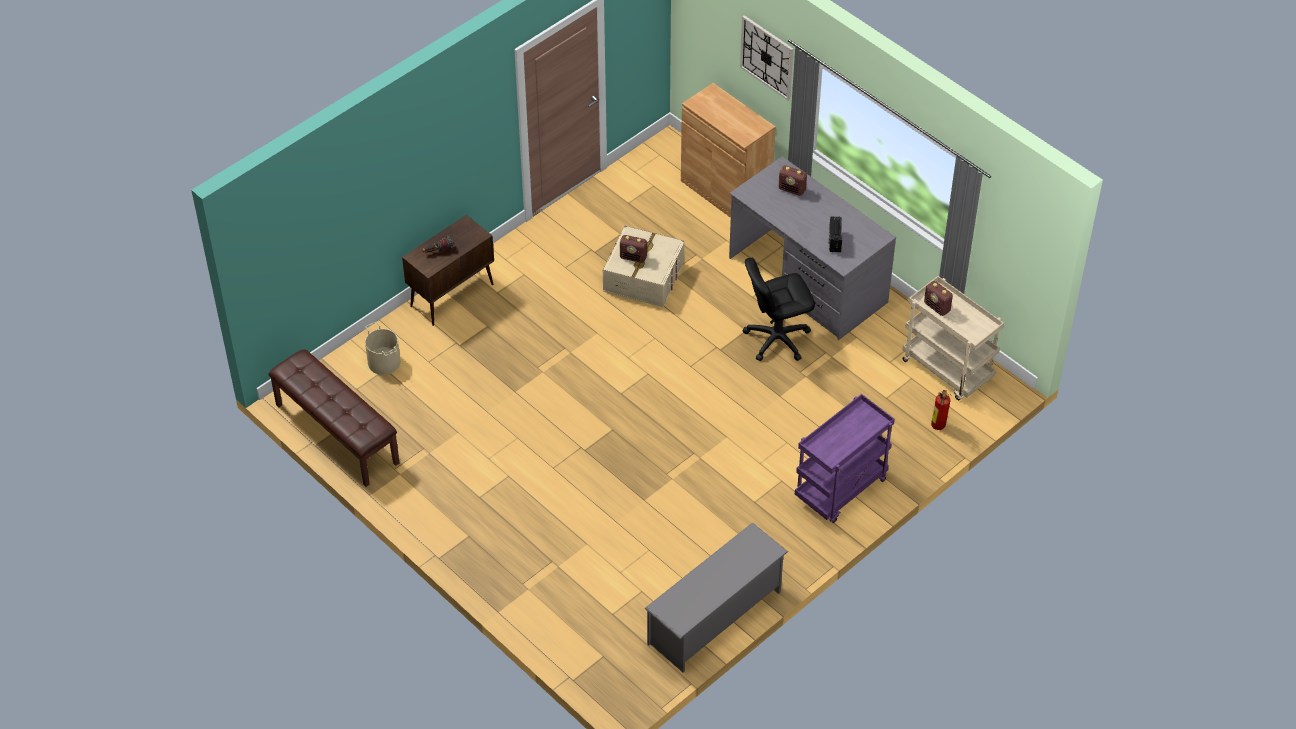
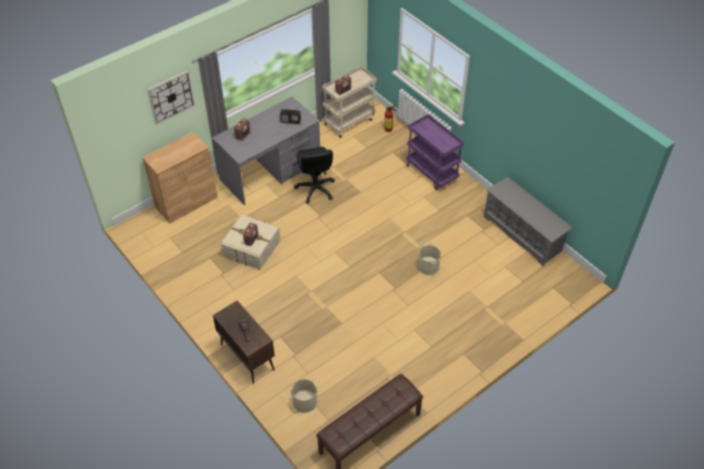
camera: 85 degrees left, 0 degrees up
(630, 489) = (428, 266): none -> beige bucket

